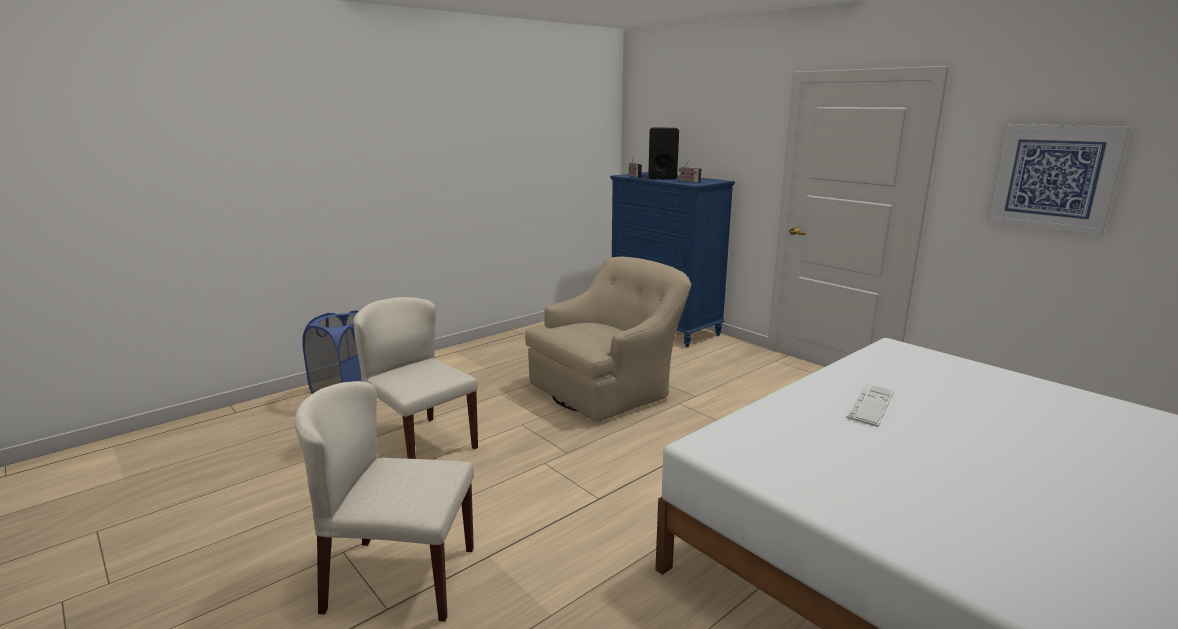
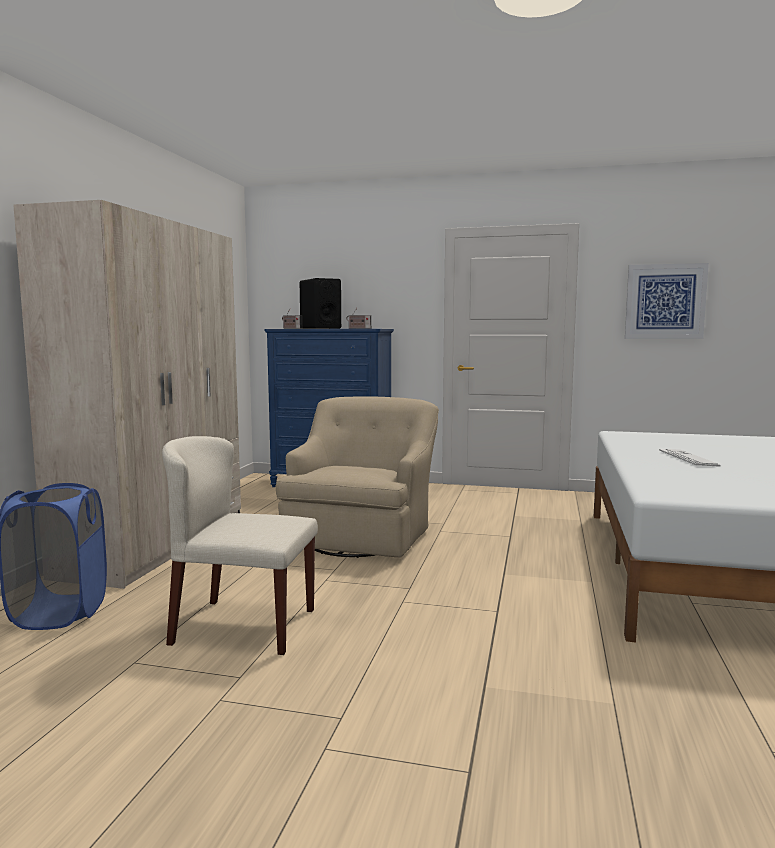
camera: 35 degrees left, 10 degrees down
(399, 579) = (434, 742): beige chair -> none
(463, 358) = (157, 544): none -> beige wardrobe

